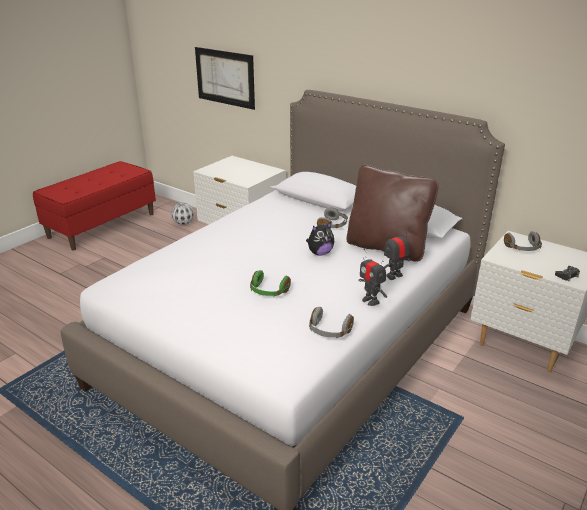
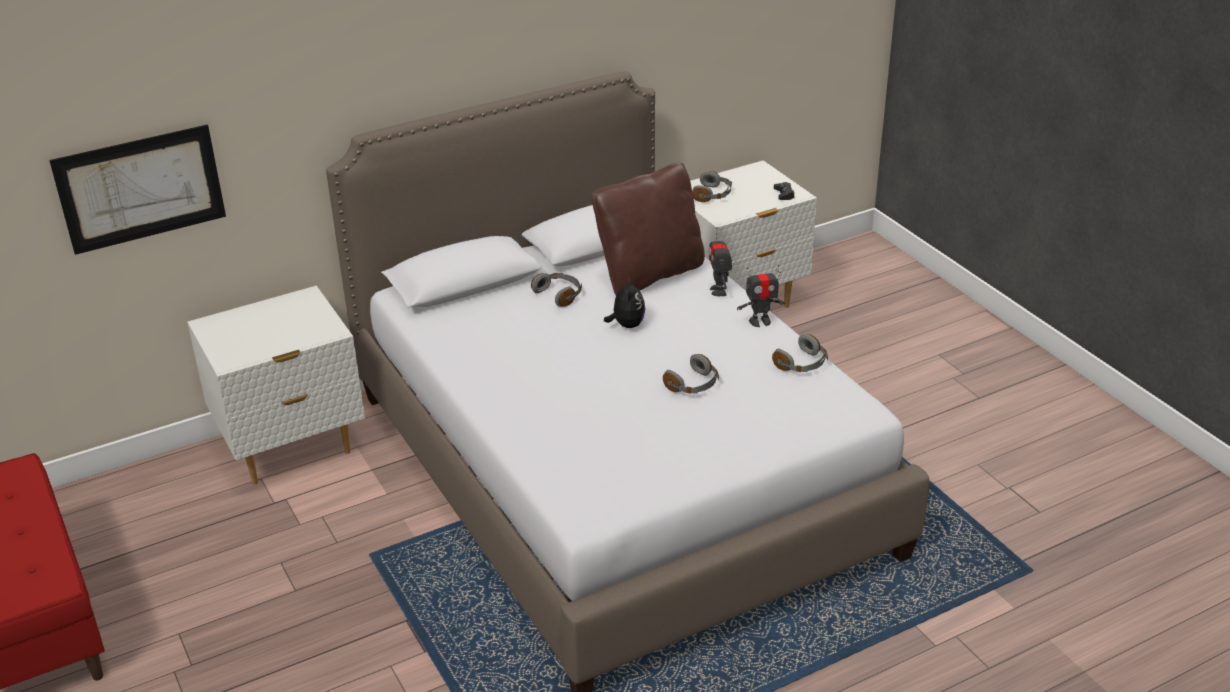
camera: 65 degrees left, 5 degrees up
(183, 224) = (145, 505): football -> none
(268, 291) = (693, 385): green headphones -> grey headphones

